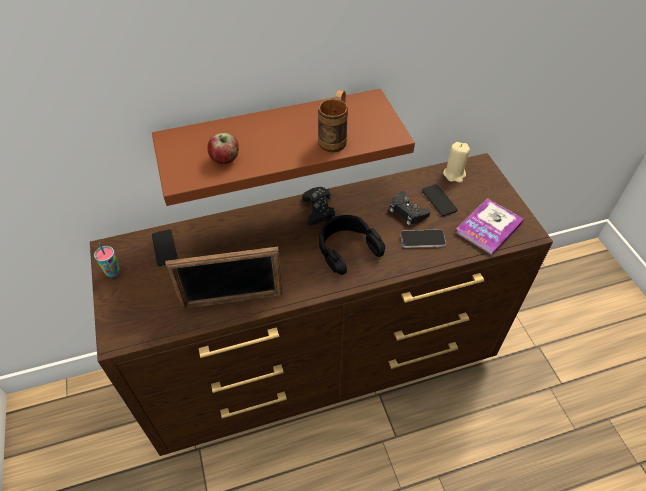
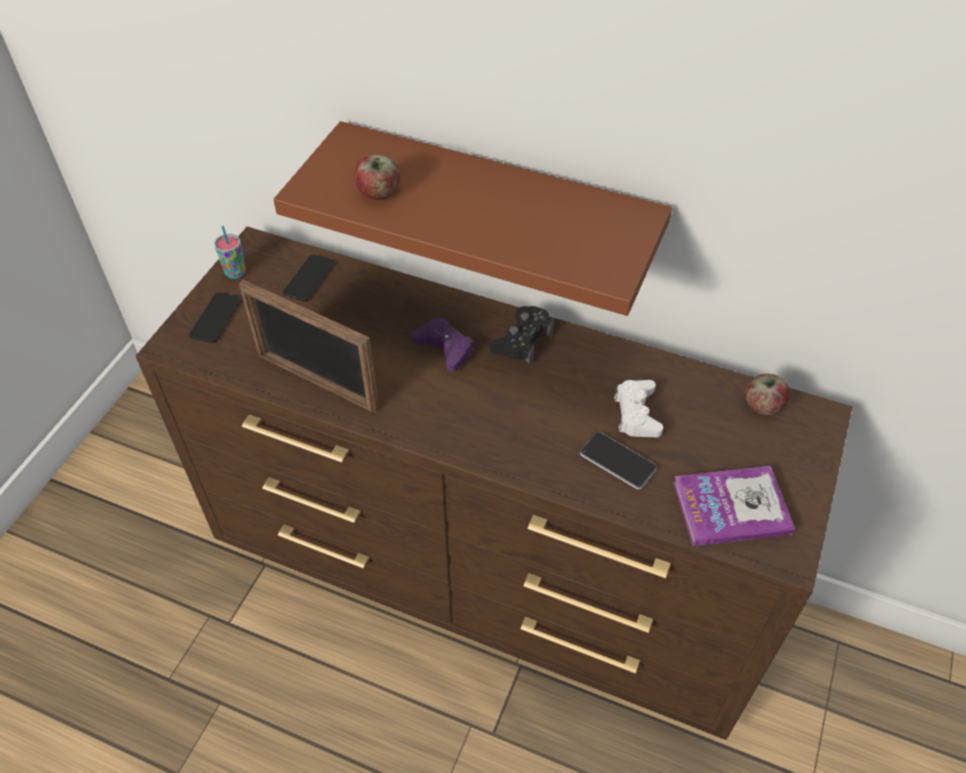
camera: 40 degrees right, 0 degrees up
(284, 238) = (445, 349): none -> purple game controller
(335, 138) = (532, 239): brown mug -> none
(347, 248) = (507, 409): black headphones -> none
(407, 212) = (636, 413): black game controller -> white game controller
(439, 200) = (698, 426): phone -> phone (216, 318)
(454, 174) = (762, 405): beige candle -> apple

